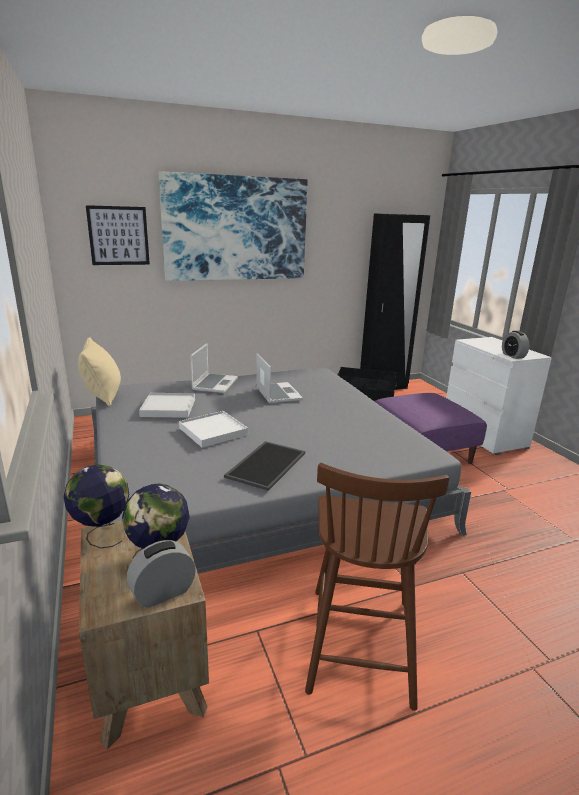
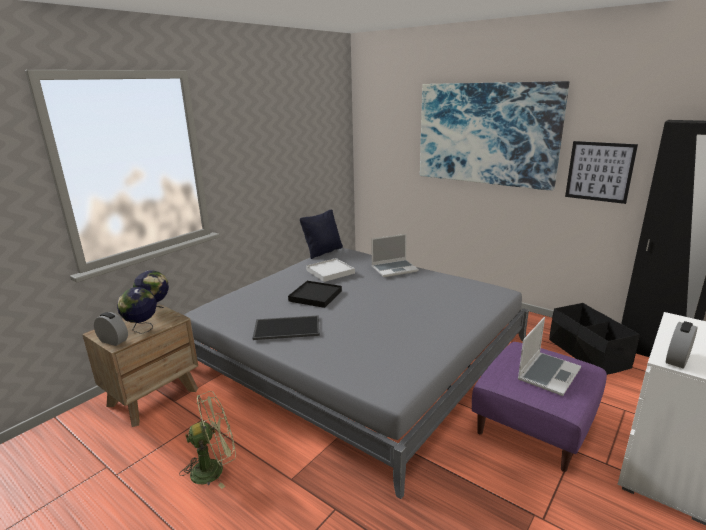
camera: 60 degrees right, 0 degrees up
(103, 396) = (323, 252): beige pillow -> black pillow
(118, 236) = (393, 136): picture -> picture (599, 171)
(213, 431) = (315, 296): white tray -> black tray
(277, 394) = (414, 293): laptop -> laptop (548, 373)
(360, 641) = (214, 468): brown chair -> green fan

